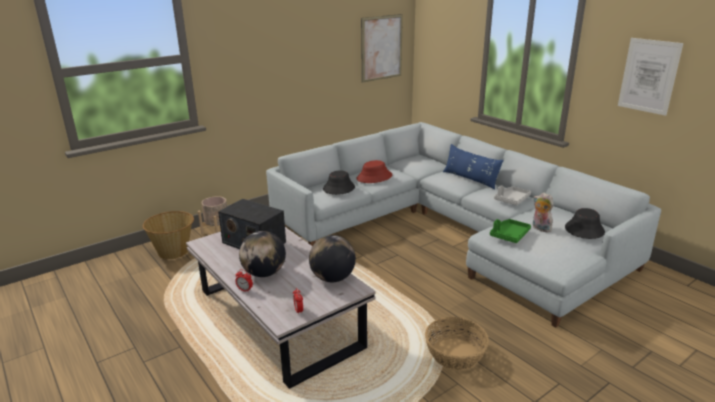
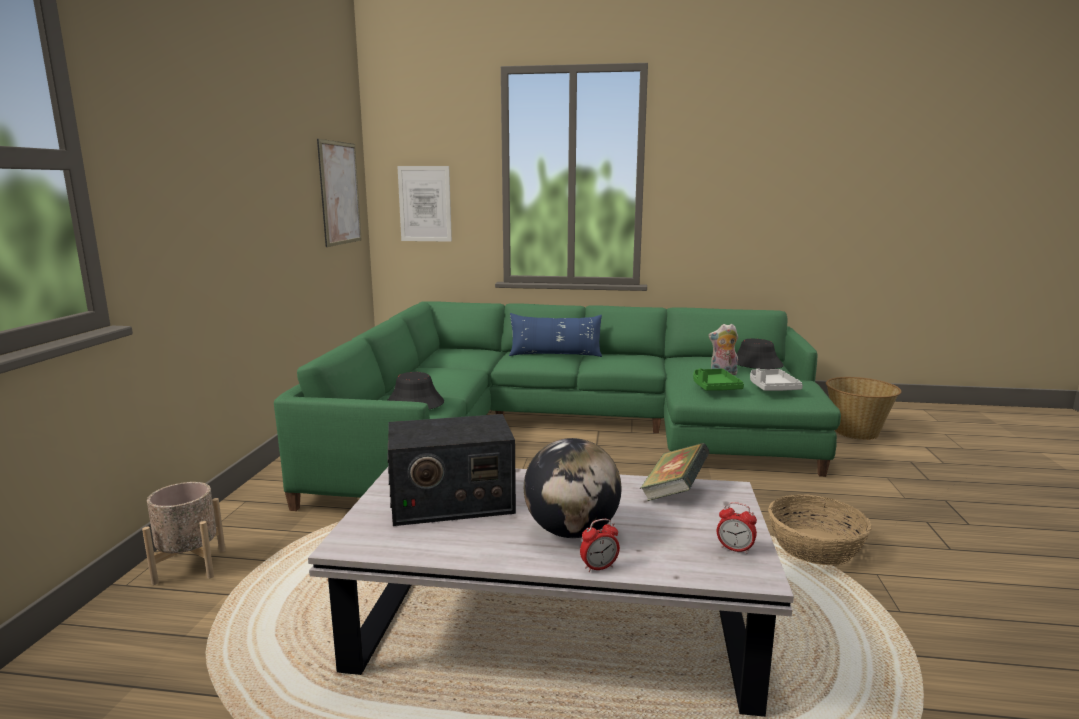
camera: 45 degrees left, 10 degrees down
(173, 252) = (130, 644): basket -> basket (856, 432)
(333, 278) = (674, 492): globe -> book
(374, 177) = (438, 380): red hat -> none
(450, 230) = (562, 430): grey sofa -> green sofa
(511, 200) = (640, 360): grey tray -> grey tray (771, 387)
(648, 76) = (737, 186): picture -> picture (425, 204)

